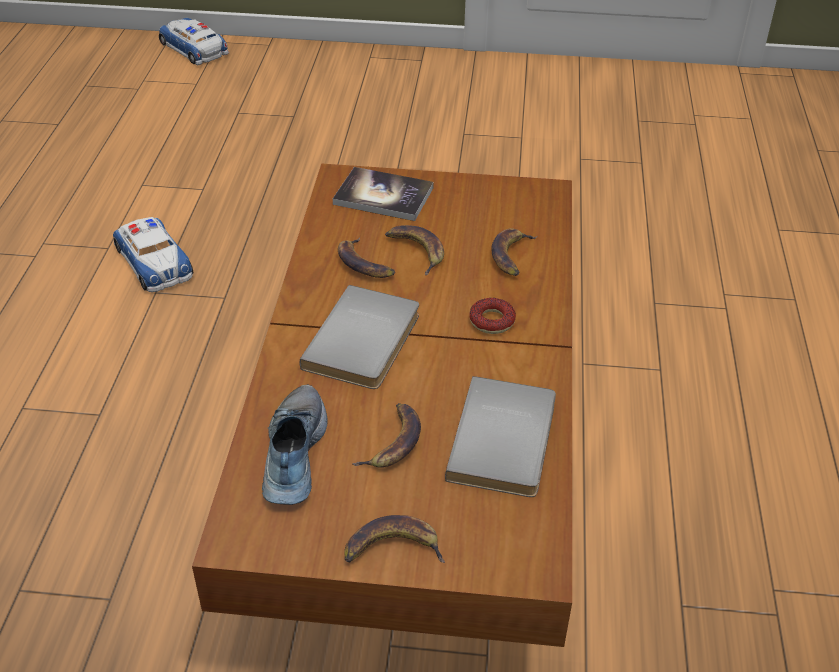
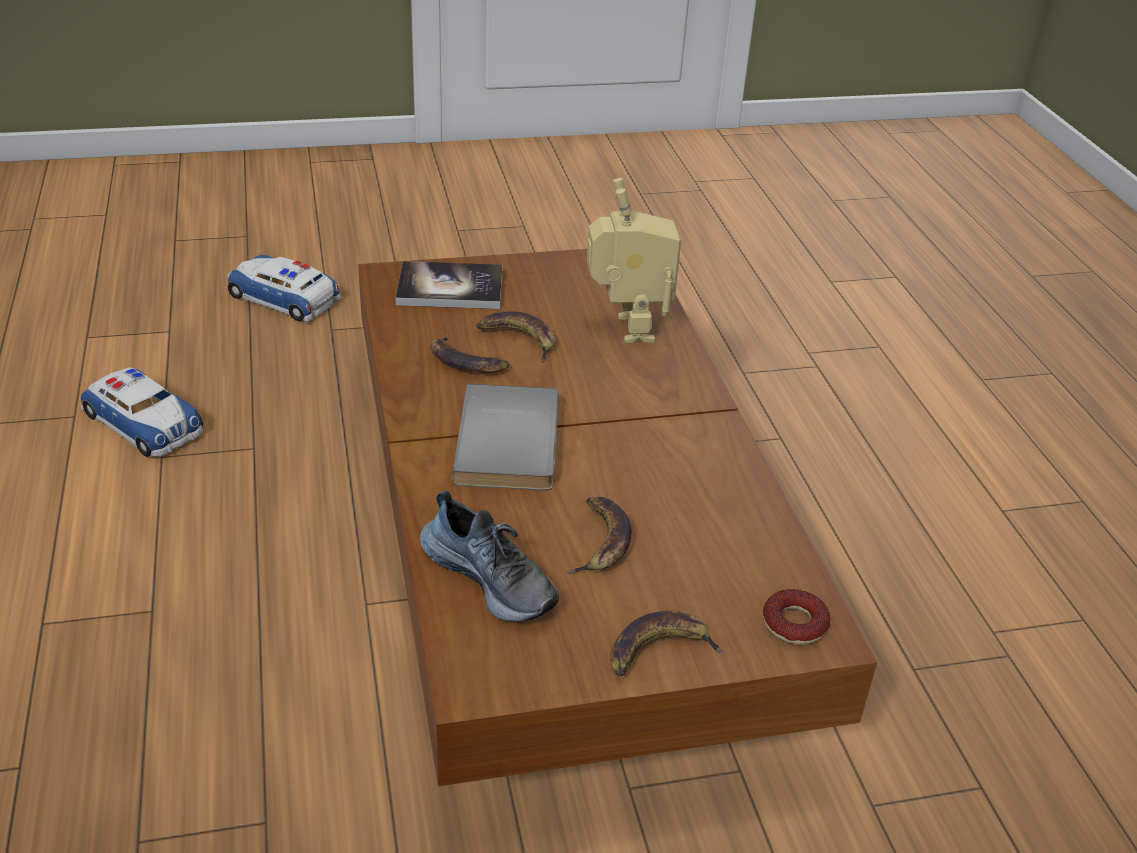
camera: 20 degrees left, 5 degrees down
(193, 48) = (84, 175): toy car -> toy car (284, 298)
(292, 454) = (491, 577): shoe -> shoe turned 150 degrees clockwise
(492, 321) = (640, 397): donut -> donut (794, 624)
(507, 440) = (722, 515): grey book -> none
(511, 256) = (626, 328): banana -> toy robot

